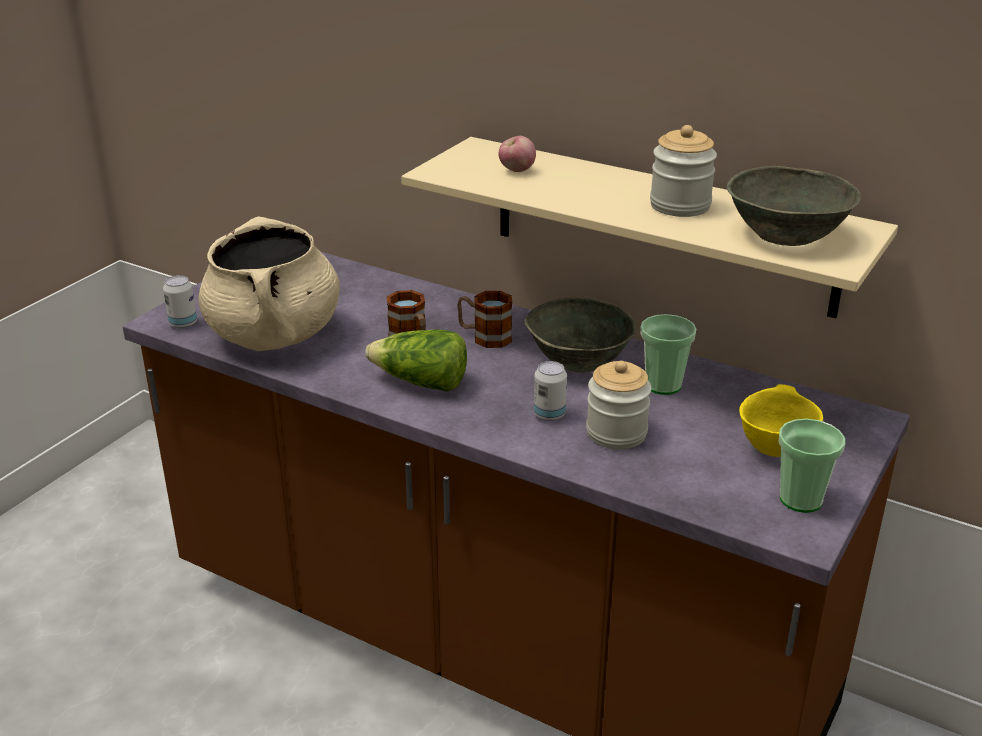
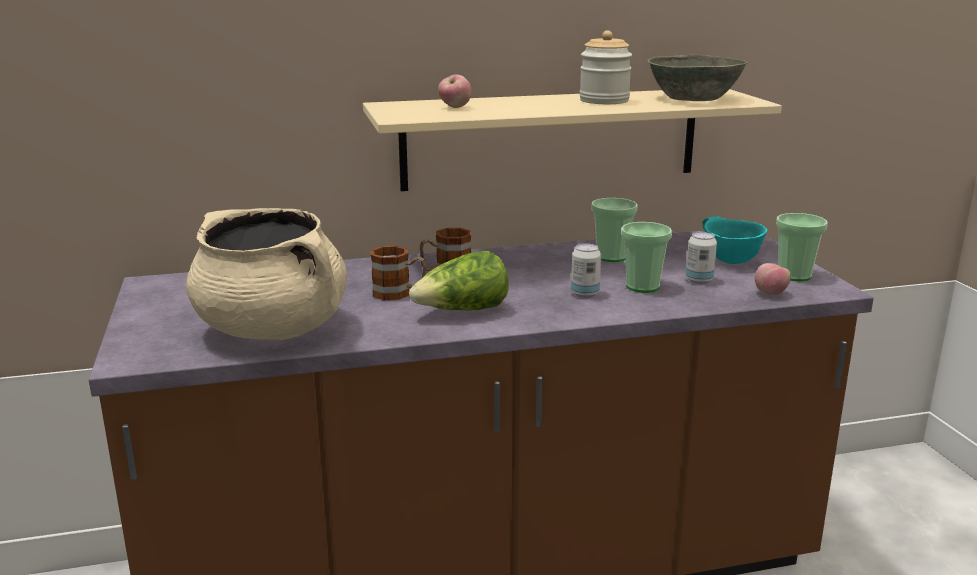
camera: 45 degrees left, 10 degrees down
(183, 323) = (159, 353): can -> can (699, 280)
(577, 360) = (535, 263): grey bowl -> none
(616, 433) = (642, 286): jar -> cup
(721, 505) = (770, 293): none -> apple
(774, 447) = (729, 260): yellow bowl -> turquoise bowl

